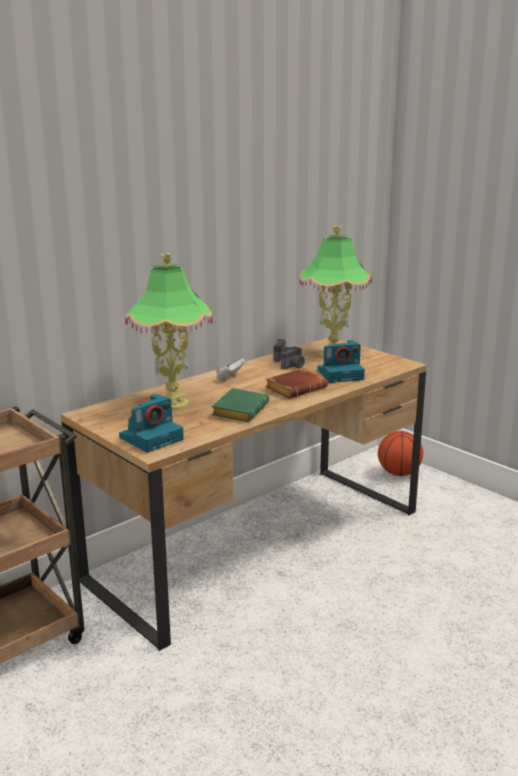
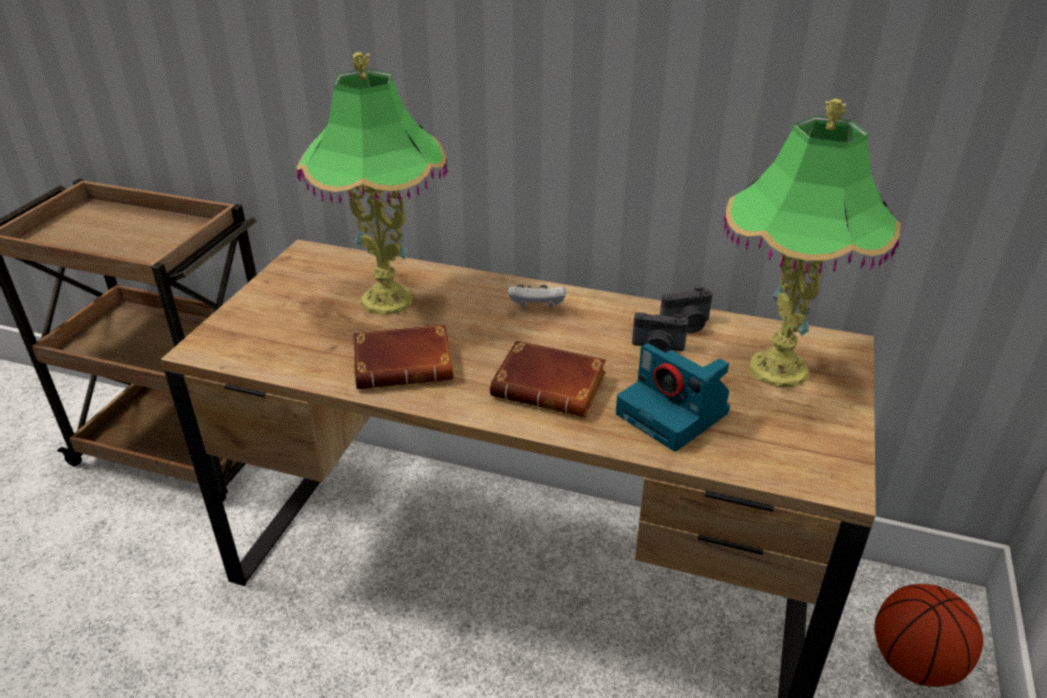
camera: 60 degrees right, 15 degrees up
(152, 438) = (250, 329): camera -> none
(239, 410) = (406, 363): green book -> brown book

